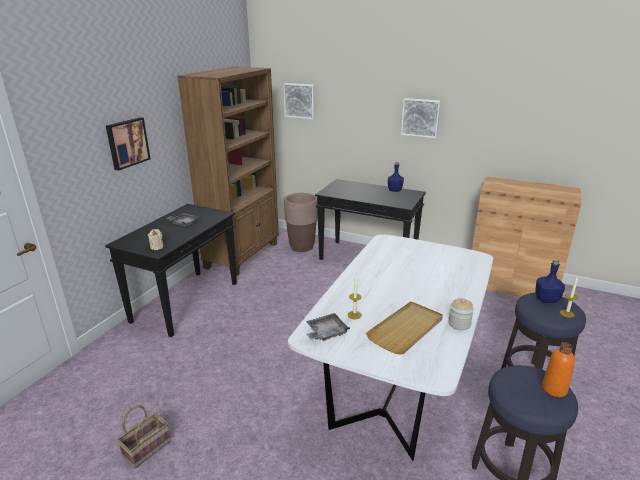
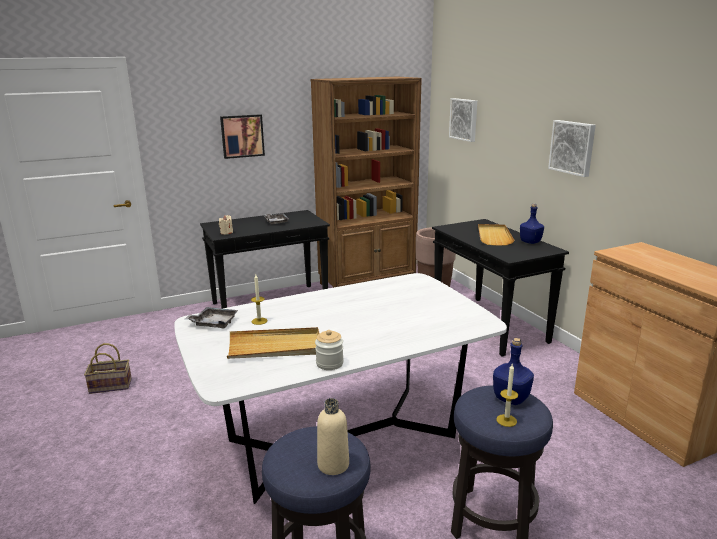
camera: 40 degrees right, 5 degrees down
(367, 192) = (494, 236): none -> beige tray
(554, 389) = (333, 465): orange bottle -> beige bottle

